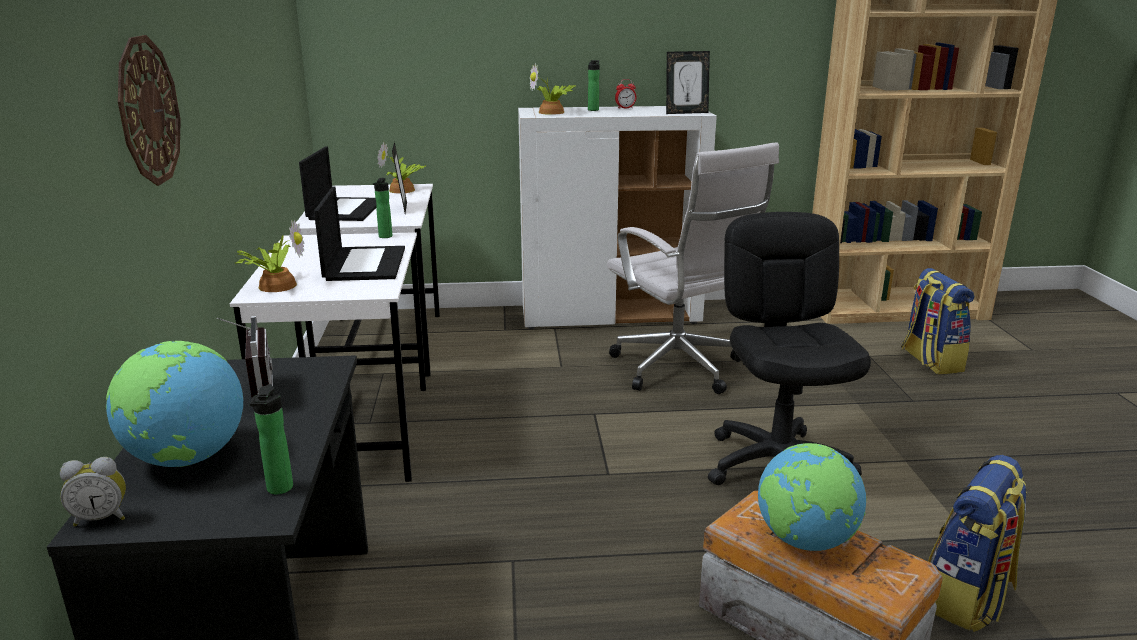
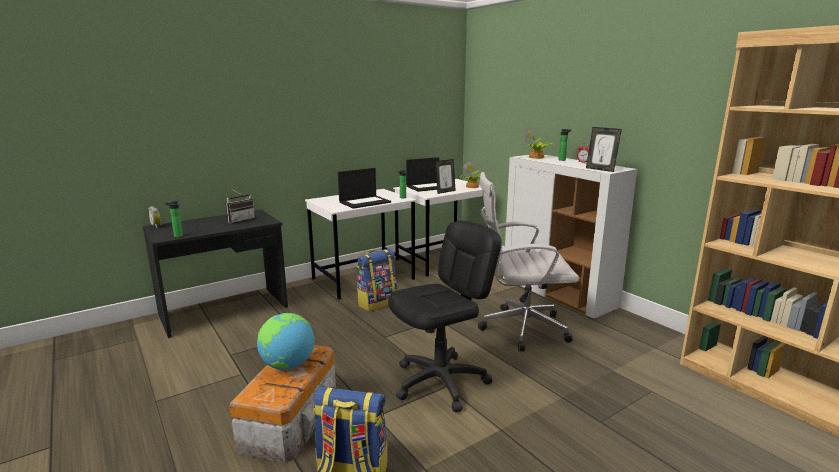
camera: 60 degrees right, 5 degrees down
(148, 111) = (263, 120): wall clock -> none
(186, 458) = (193, 224): globe -> none
(276, 285) = (327, 199): potted plant -> none
(680, 370) = (519, 329): white office chair -> white office chair turned 60 degrees clockwise
(930, 361) = (691, 422): backpack -> backpack (377, 303)

